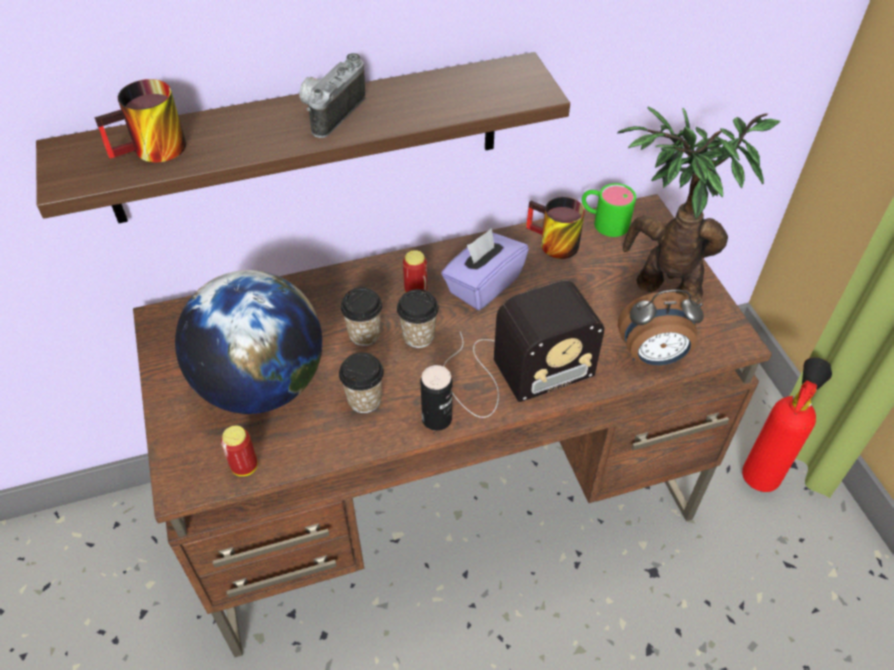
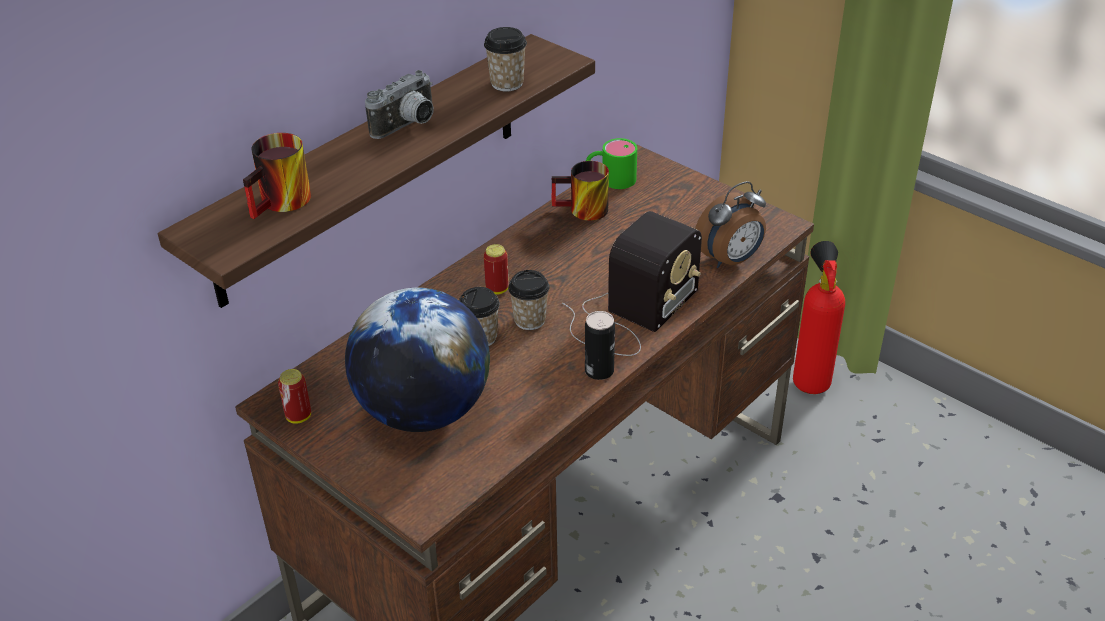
camera: 30 degrees left, 10 degrees down
(244, 467) = (466, 474): can -> can (298, 417)
(330, 112) = (408, 126): camera -> camera turned 135 degrees counterclockwise
(364, 400) = (526, 383): cup -> cup (507, 83)
(483, 285) = (551, 262): purple tissue box -> none
(661, 282) = (694, 206): potted plant -> none

